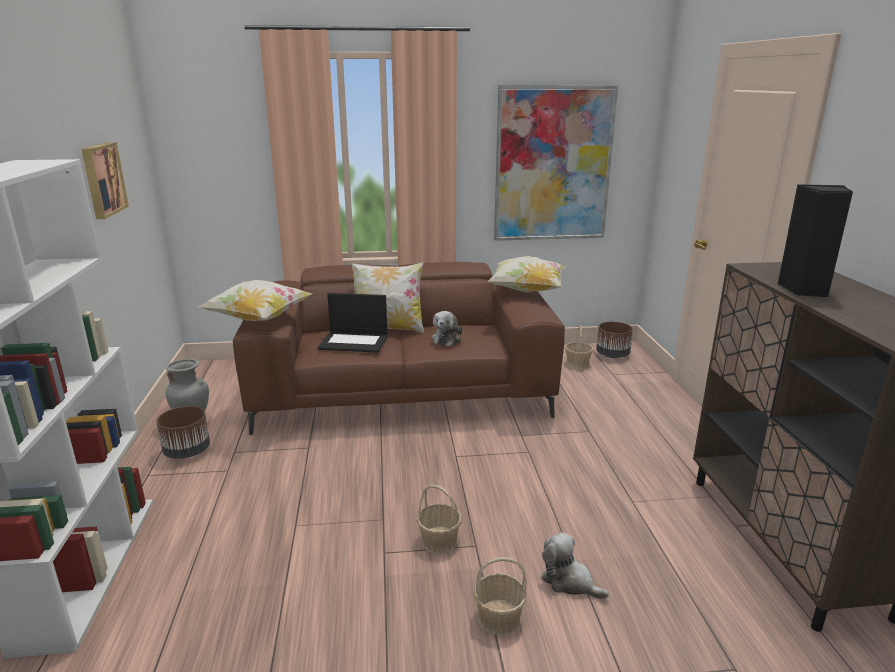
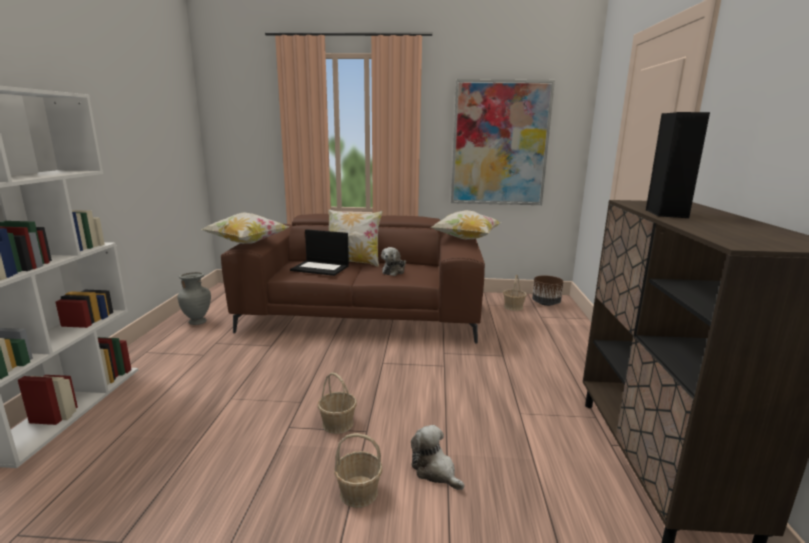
camera: 10 degrees right, 5 degrees down
(102, 179) = (143, 132): picture -> none
(187, 452) = (182, 340): brown planter -> none

